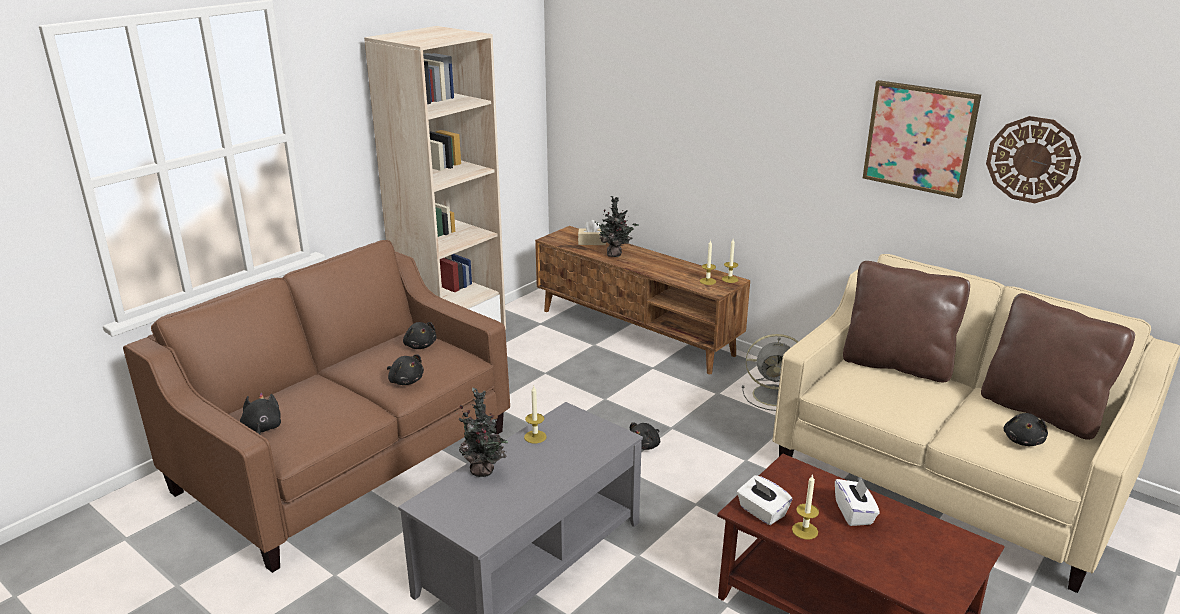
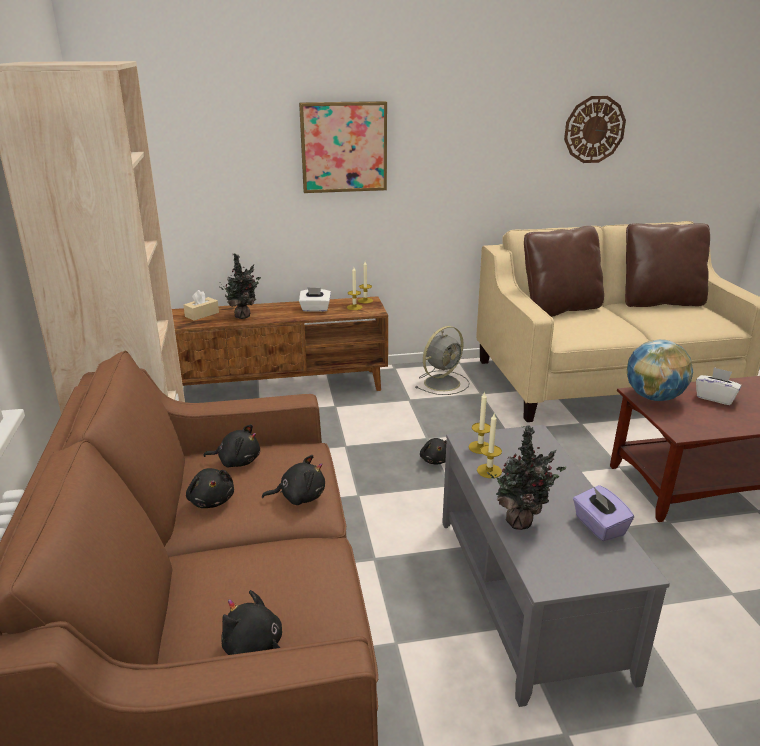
camera: 50 degrees left, 0 degrees up
(516, 506) = (599, 526): none -> purple tissue box
(762, 512) = (689, 426): white tissue box -> white tissue box (315, 309)
(794, 477) = (653, 397): none -> globe
(805, 530) = (724, 422): candle -> candle (480, 447)
(920, 138) = (513, 129): picture -> picture (344, 147)
(1023, 440) = (690, 318): black plush toy -> black plush toy (211, 500)

